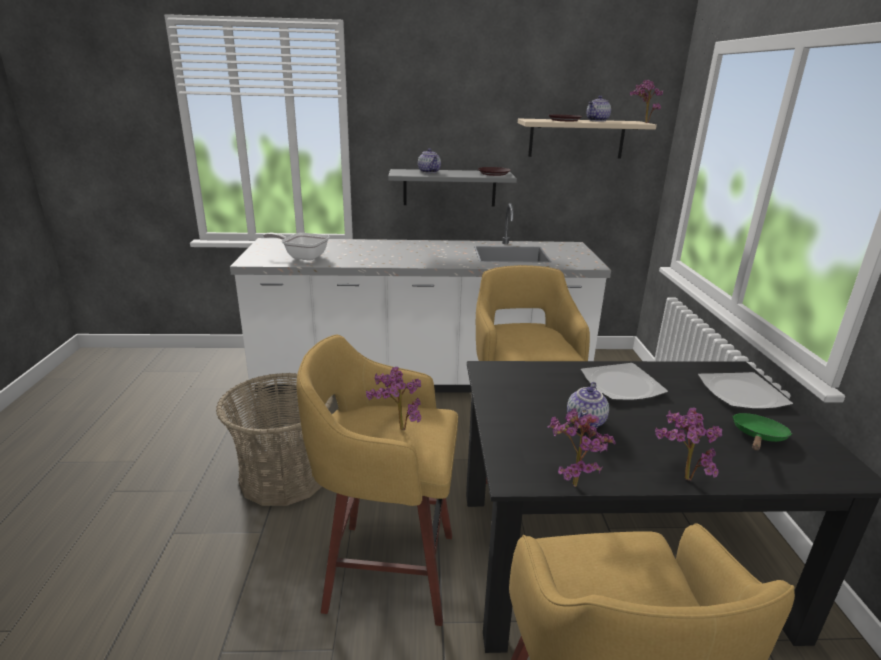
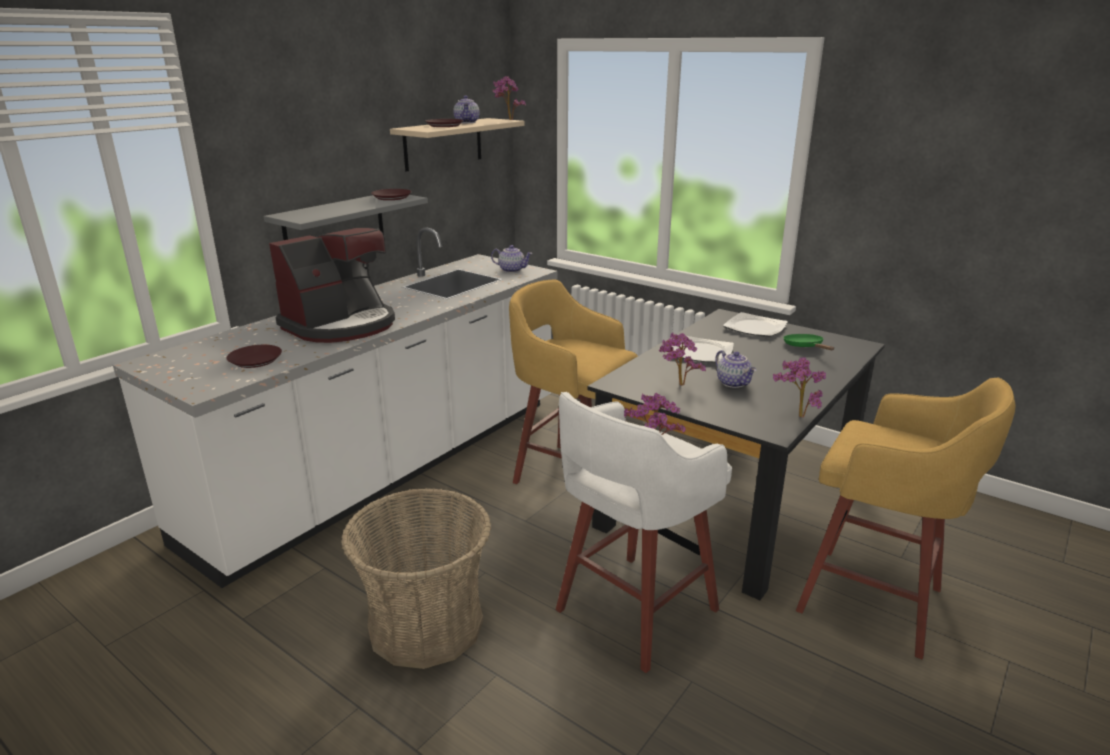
camera: 50 degrees left, 0 degrees up
(302, 256) = (255, 360): frying pan -> brown plate
(383, 255) = (341, 325): none -> coffee machine
(386, 570) = (633, 612): yellow stool -> white stool
(429, 172) = (324, 209): teapot -> teapot (512, 270)
(681, 477) = (823, 384): potted plant -> potted plant (678, 386)

